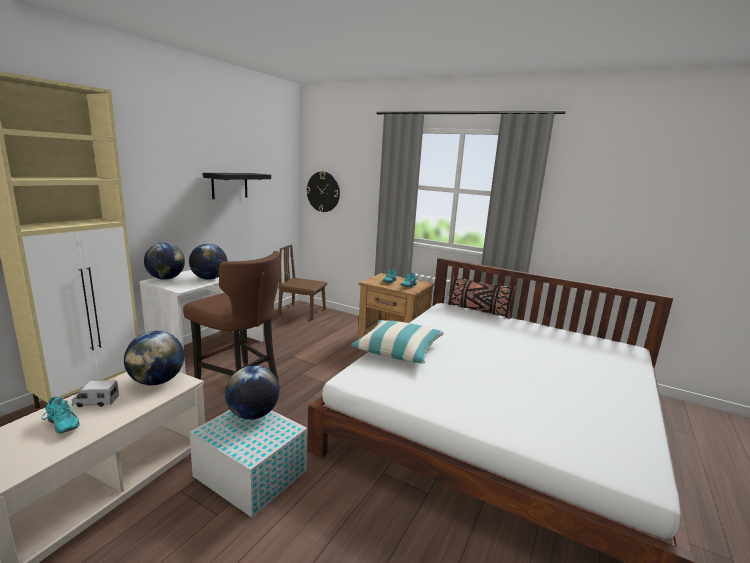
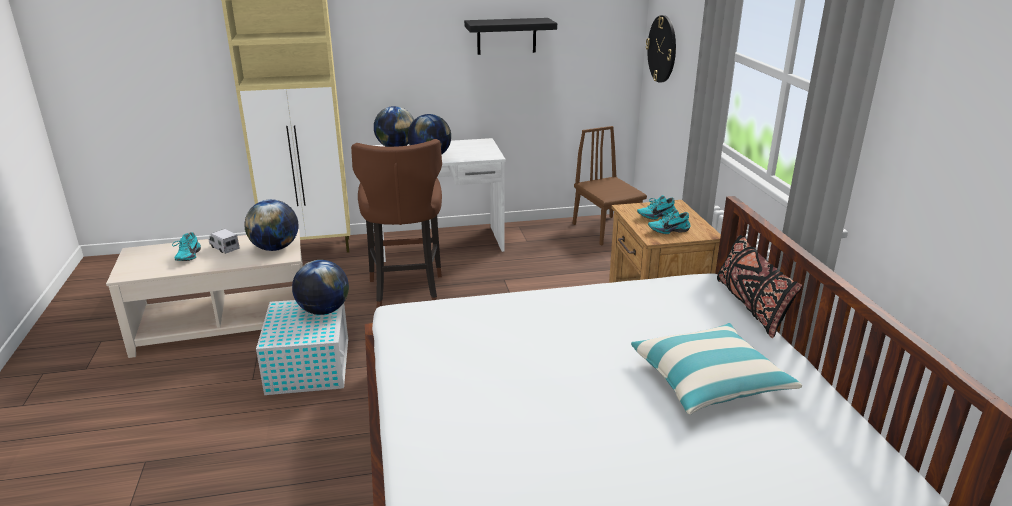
camera: 50 degrees right, 10 degrees up
(398, 350) = (504, 307): pillow -> pillow (709, 381)

